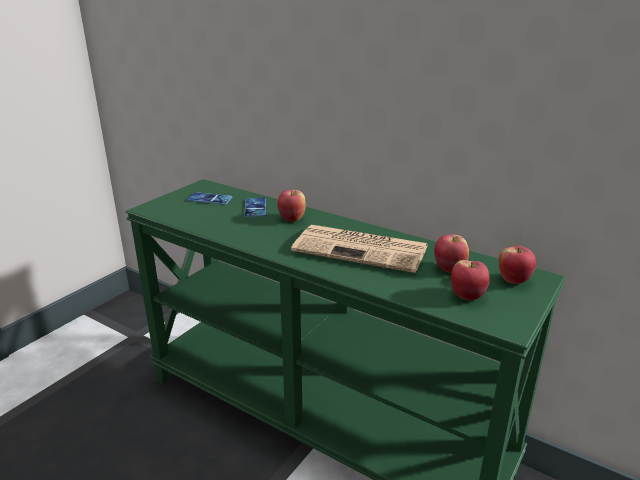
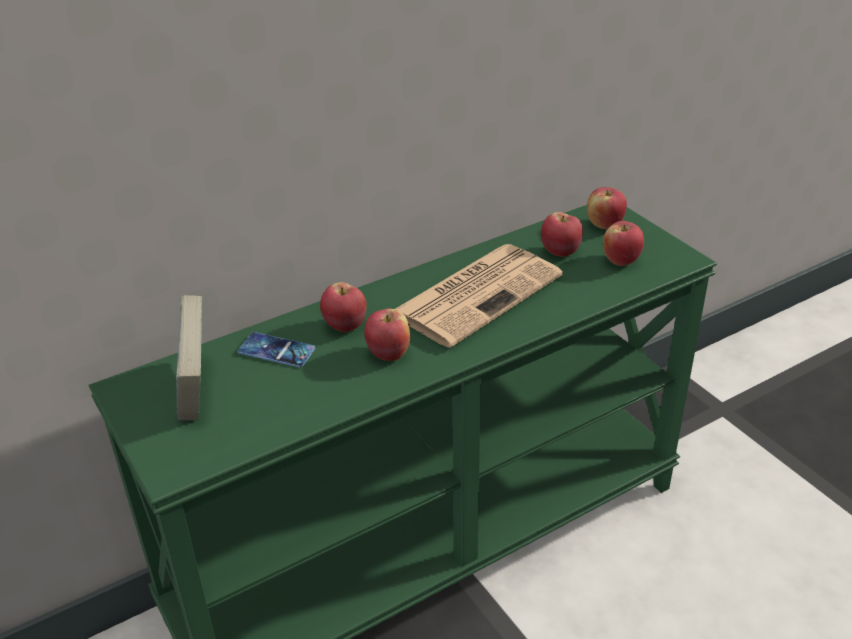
camera: 65 degrees left, 10 degrees up
(210, 199) = (196, 391): phone -> book
(274, 235) = (388, 353): none -> apple

